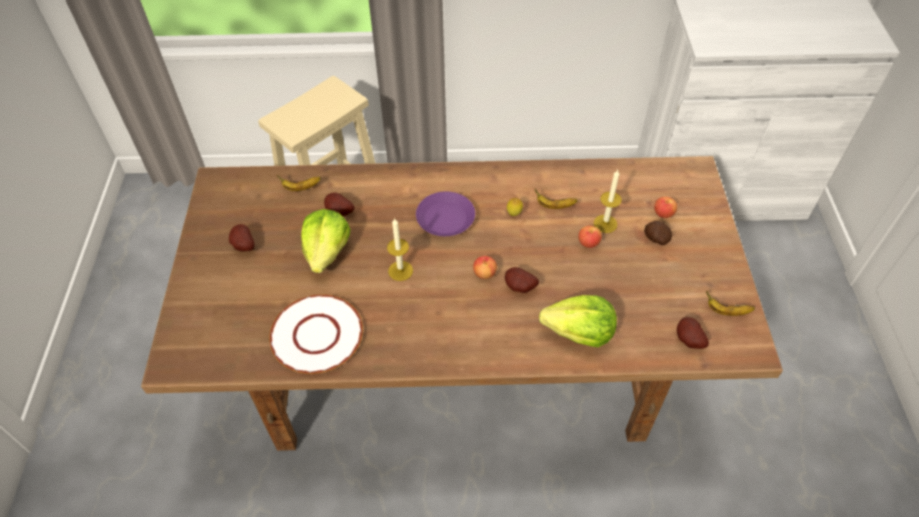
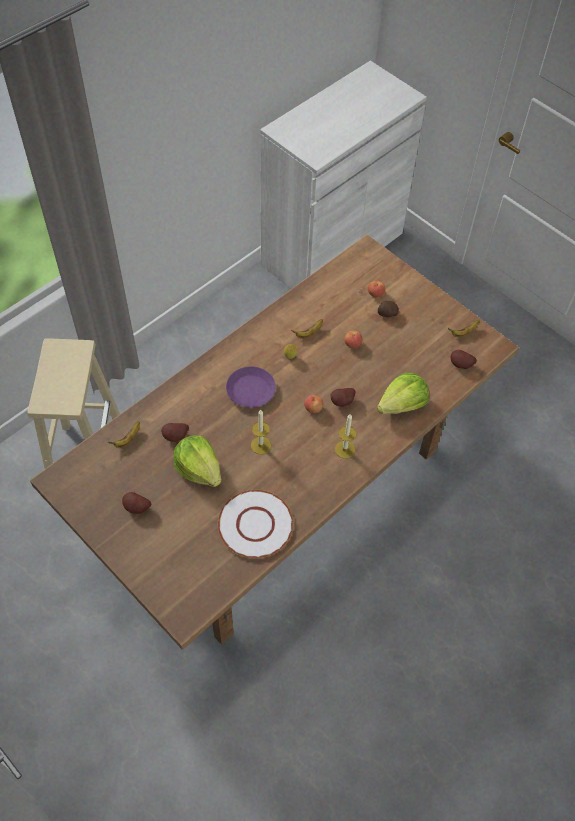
camera: 45 degrees left, 5 degrees up
(605, 223) = (349, 324): candle -> candle (345, 449)

